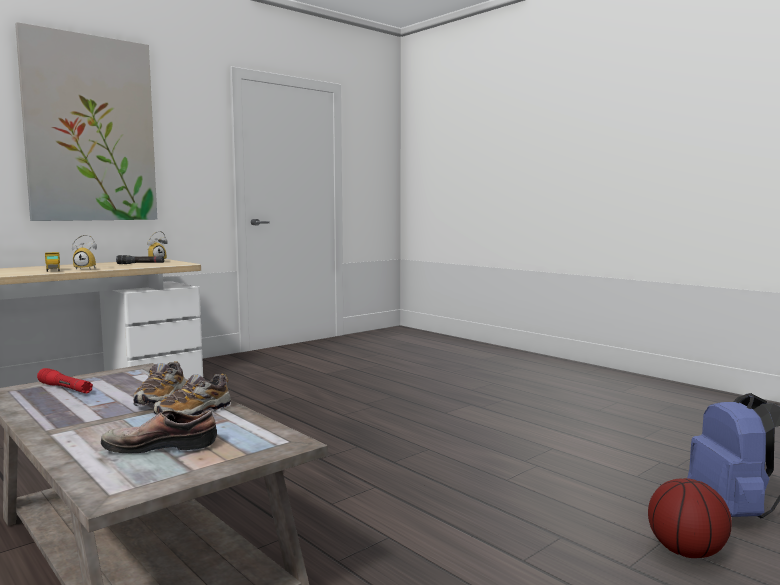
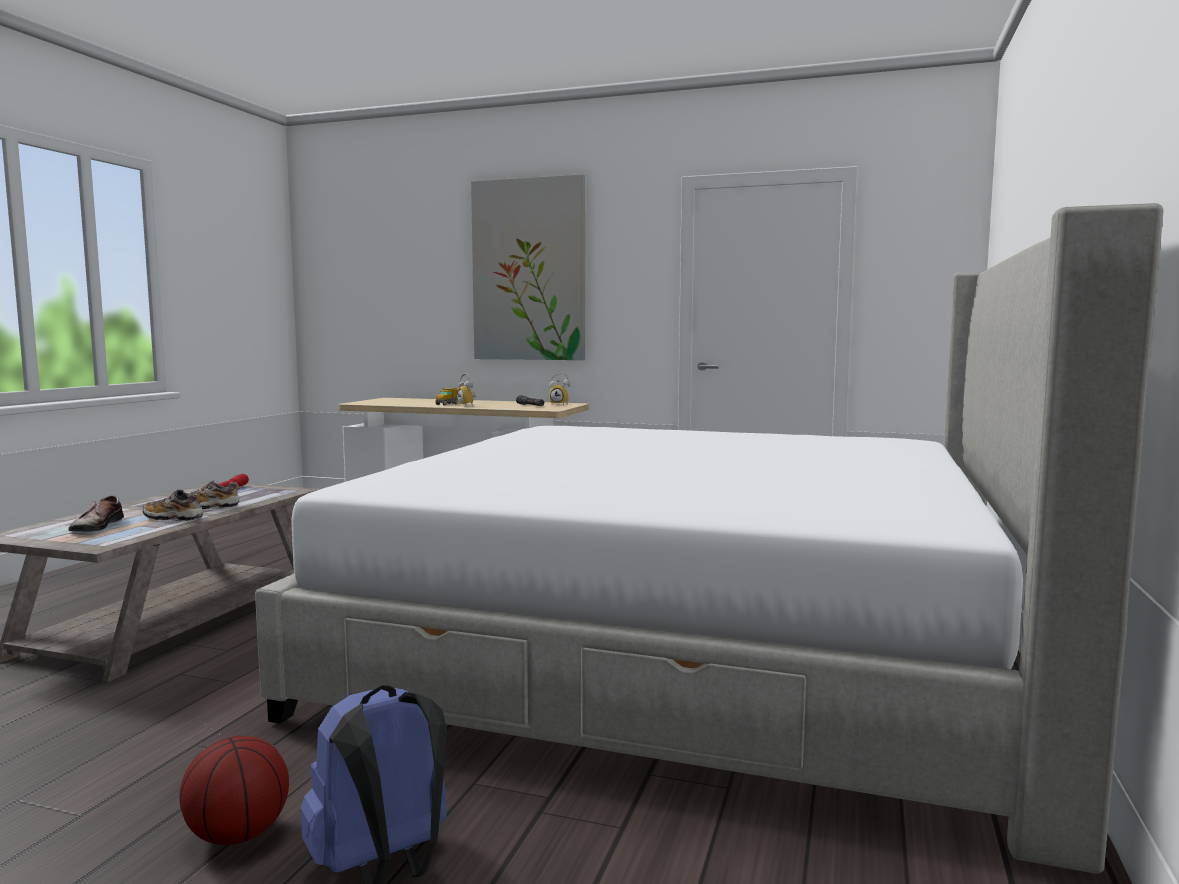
camera: 60 degrees right, 0 degrees up
(161, 445) = (95, 526): shoe -> shoe turned 150 degrees counterclockwise
(482, 397) = (692, 647): none -> bed

